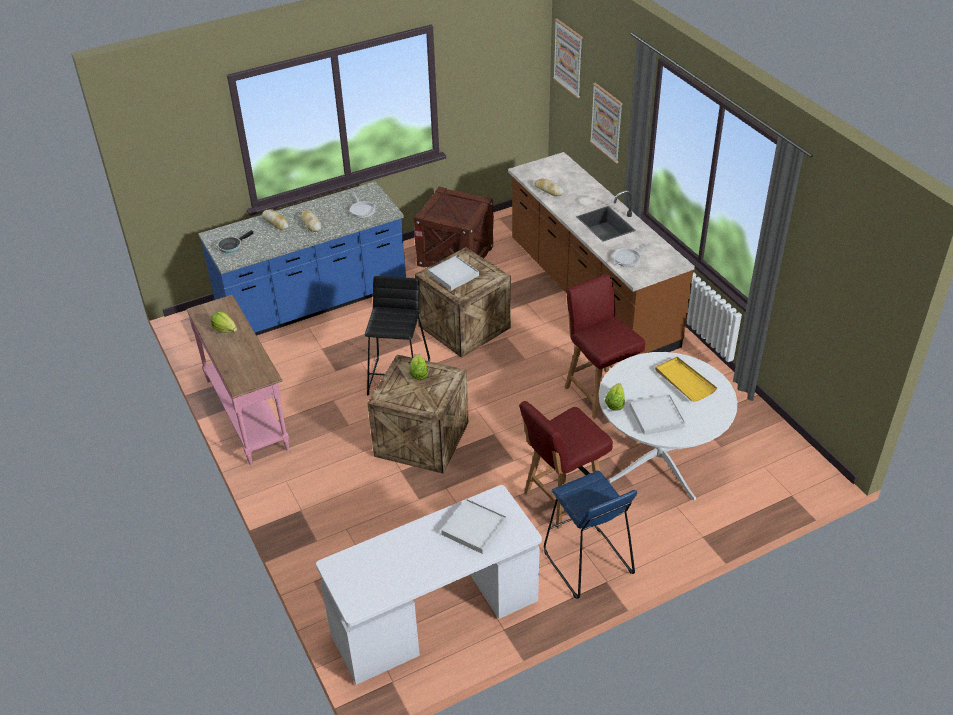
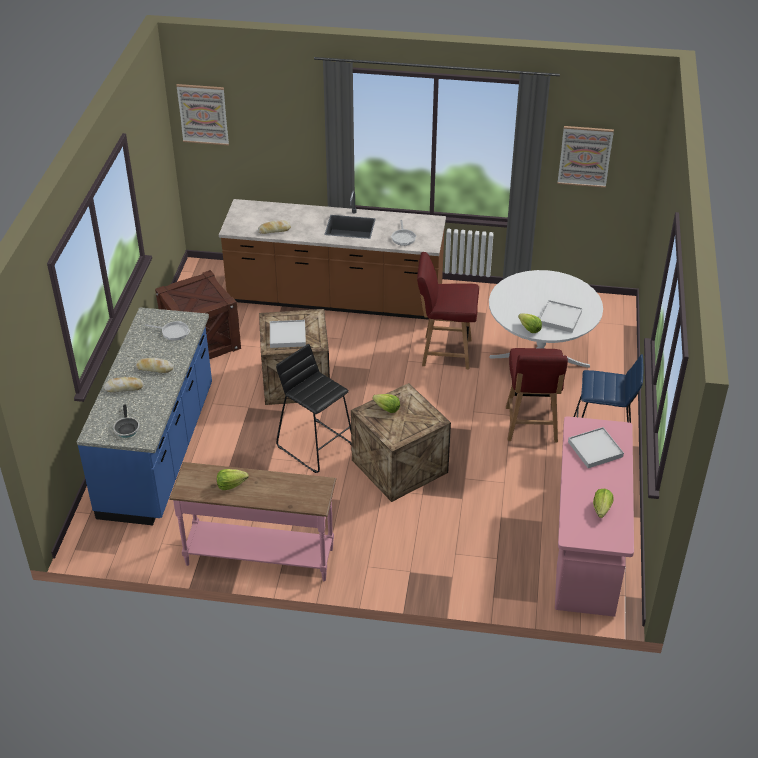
camera: 55 degrees left, 0 degrees up
(391, 571) = (601, 509): none -> lettuce
(435, 618) = (586, 546): white desk -> pink desk
(606, 122) = (276, 150): picture -> picture (585, 156)
(684, 381) = (538, 289): yellow tray -> none

